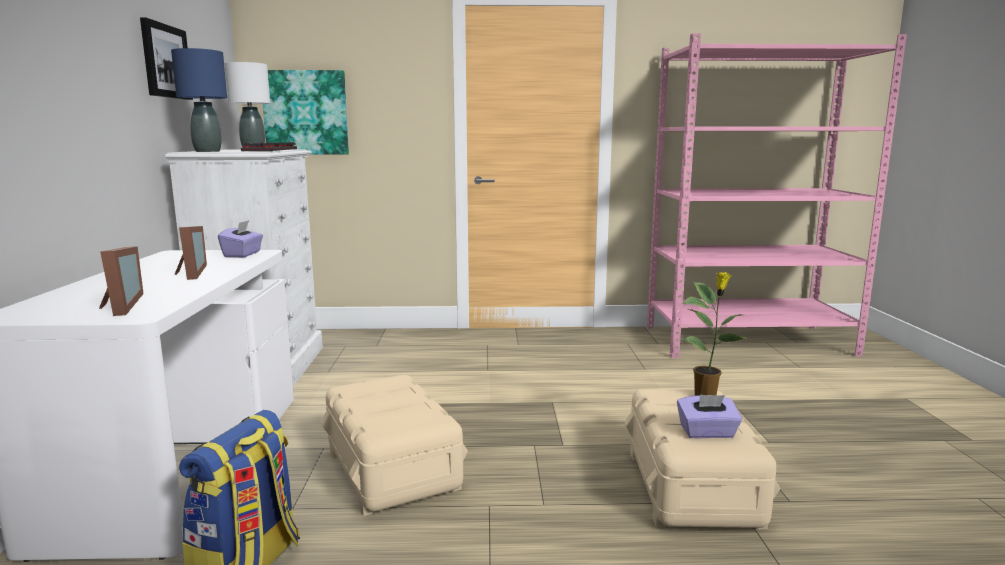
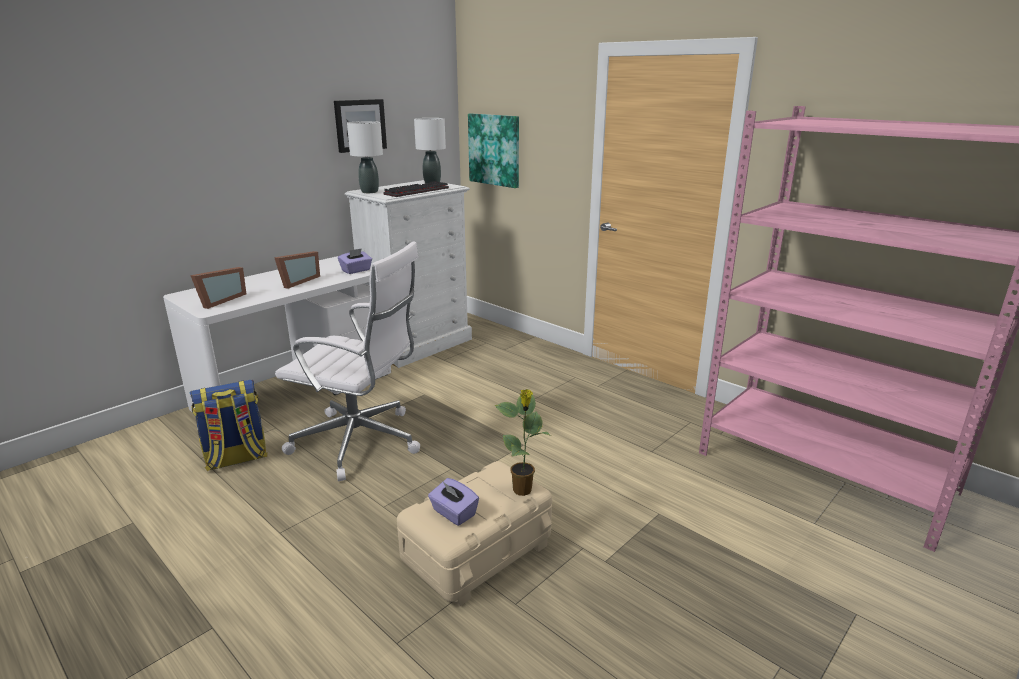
camera: 45 degrees right, 10 degrees up
(207, 151) = (369, 192): blue table lamp -> white table lamp
(393, 469) = (361, 442): beige storage box -> white office chair

